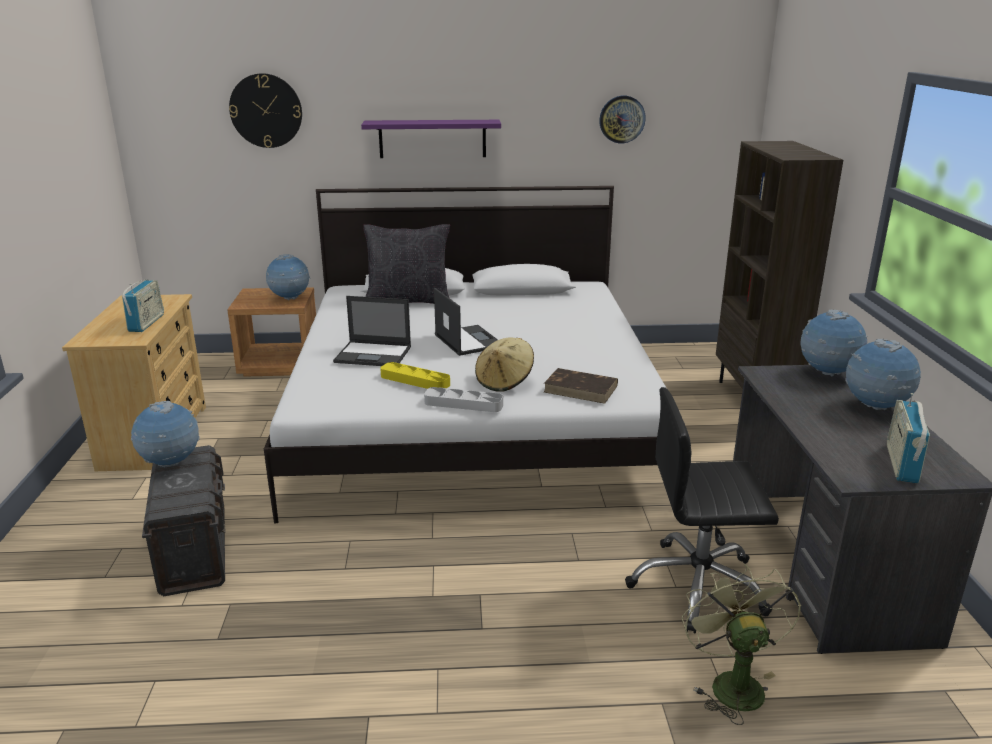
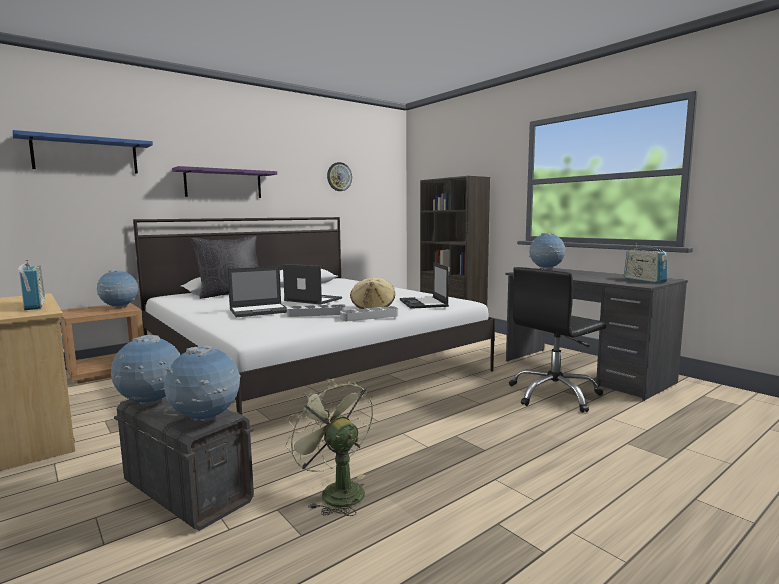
camera: 35 degrees left, 15 degrees down
(266, 111) = (86, 155): wall clock -> blue shelf
(415, 380) = (316, 314): yellow tray -> grey tray
(581, 389) = (423, 303): brown book -> laptop
(731, 683) = (636, 423): green fan -> green fan (335, 491)
(875, 408) = (590, 273): globe -> globe (206, 420)

